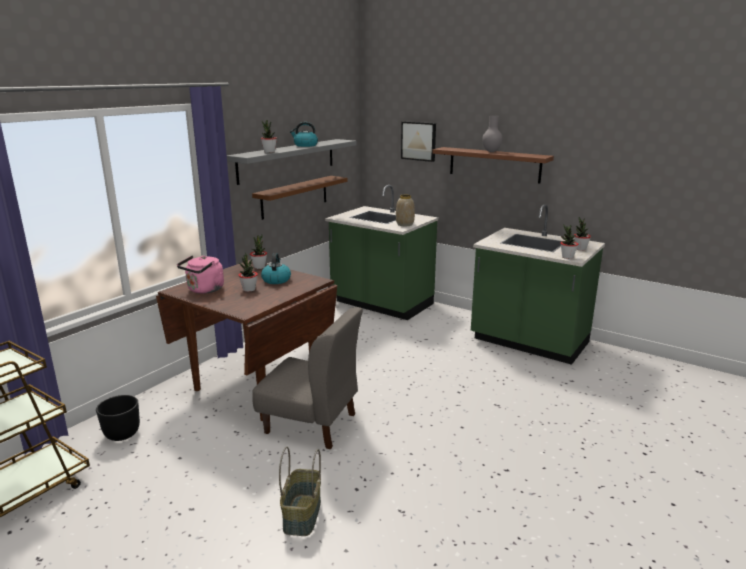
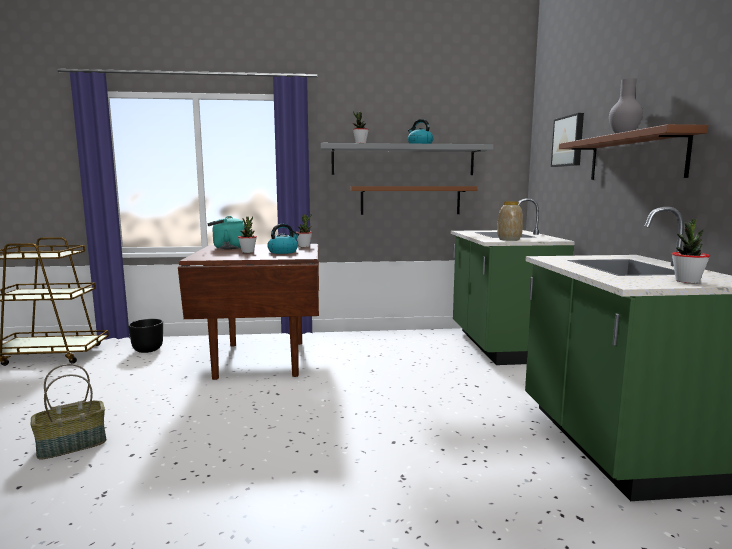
camera: 50 degrees right, 10 degrees down
(204, 290) = (227, 248): pink kettle -> turquoise kettle
(311, 423) = (229, 396): grey chair -> none
(567, 257) = (620, 281): potted plant -> none

